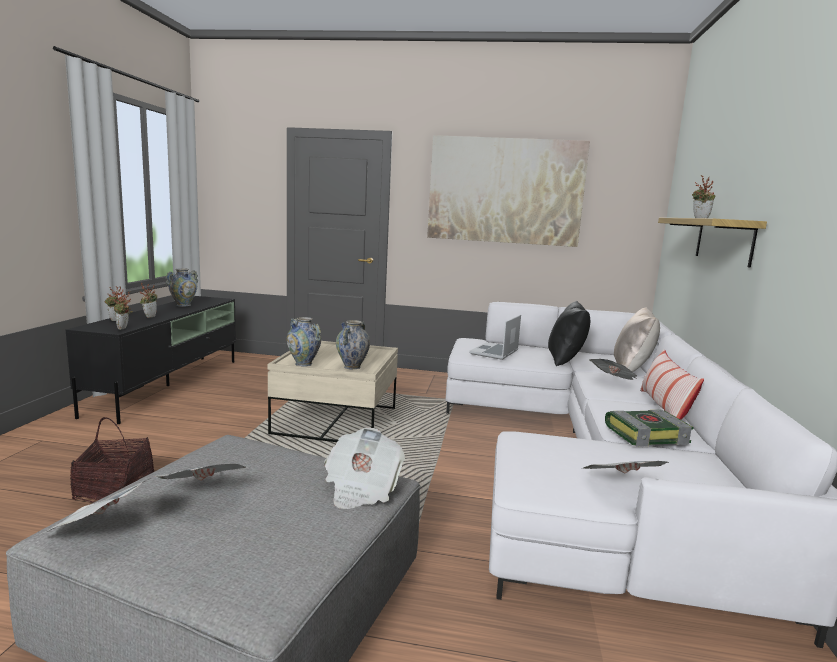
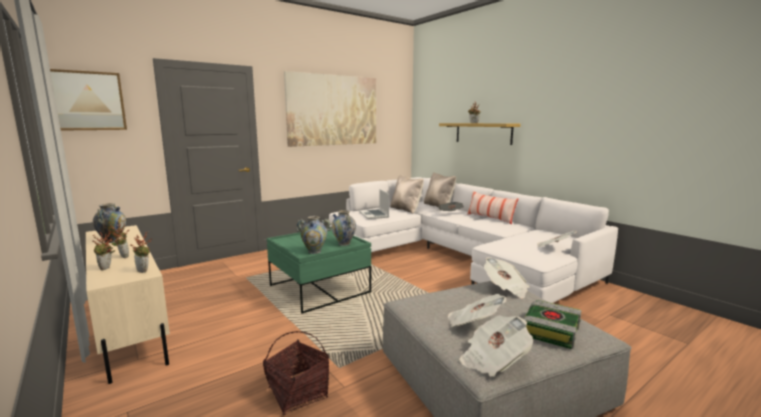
camera: 45 degrees left, 0 degrees up
(169, 385) = (129, 323): black tv stand -> beige tv stand
(230, 172) = (89, 101): none -> picture
(336, 421) = (319, 289): beige coffee table -> green coffee table
(565, 359) = (406, 210): black pillow -> beige pillow
(646, 434) = (513, 229): book -> book (549, 329)

